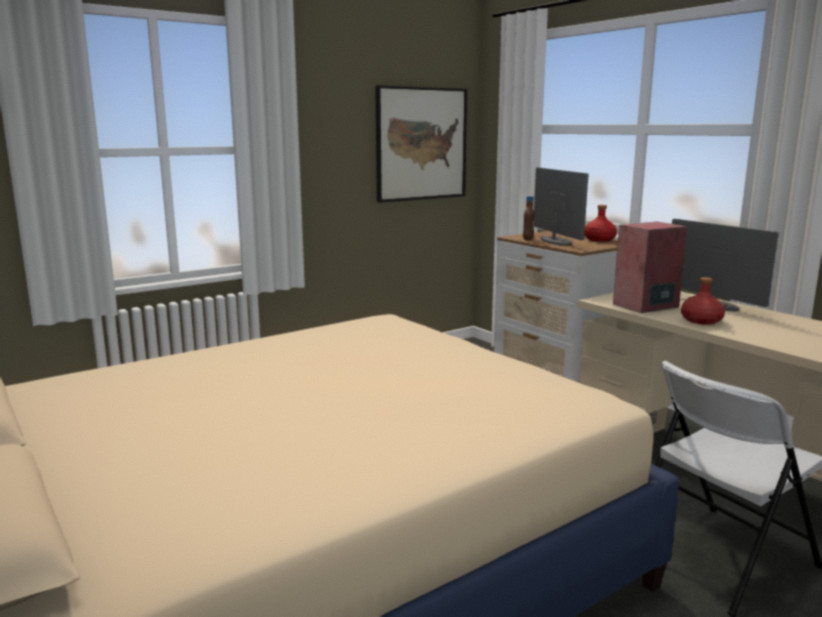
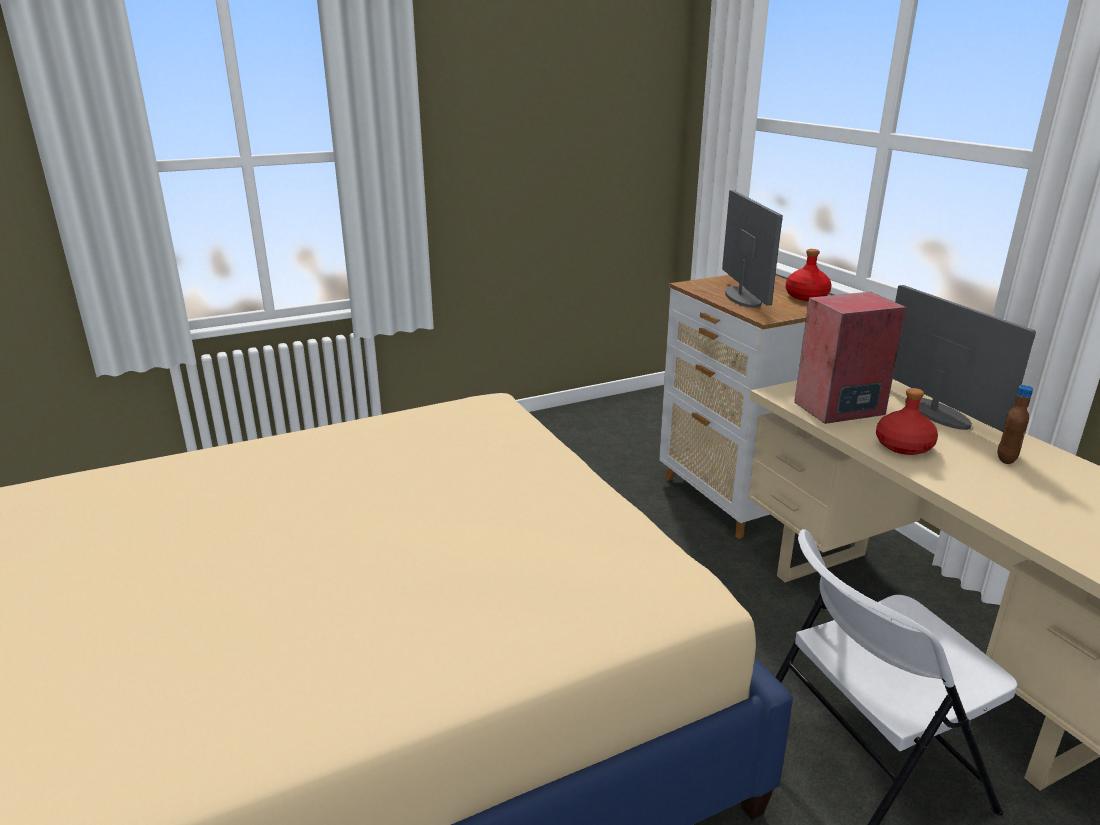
camera: 10 degrees right, 10 degrees up
(421, 144) = (599, 138): picture -> none
(528, 239) = (708, 290): brown bottle -> brown bottle (1006, 459)

